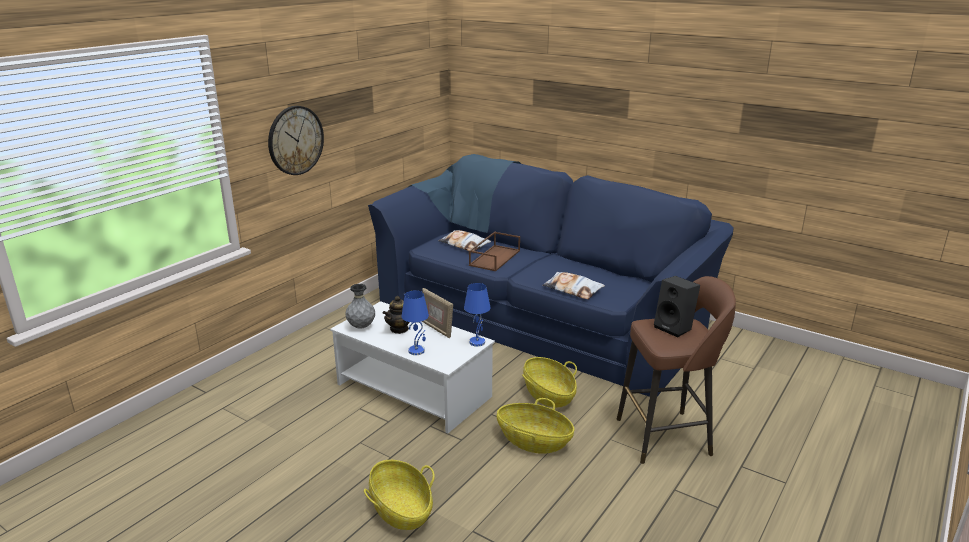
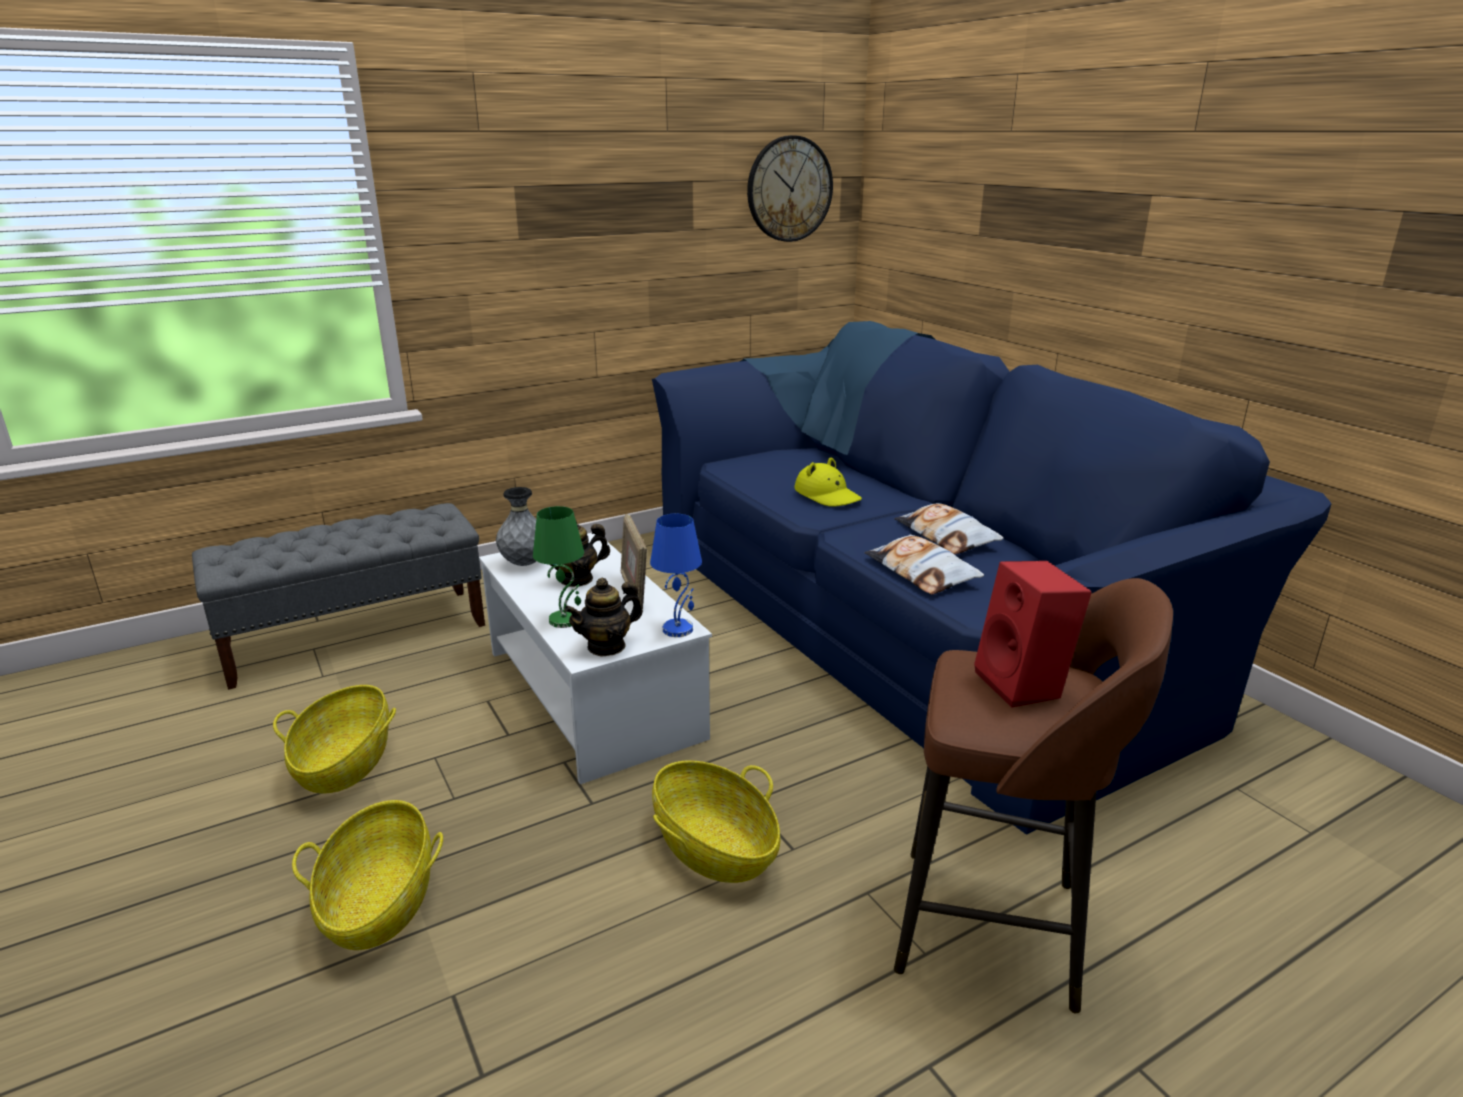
camera: 25 degrees right, 0 degrees up
(242, 394) = (357, 635): none -> grey bench
(295, 140) = (526, 250): wall clock -> wall clock (789, 189)
(417, 350) = (565, 620): blue table lamp -> green table lamp
(451, 358) = (606, 646): none -> teapot
(464, 245) = (799, 469): pillow -> pillow (946, 536)
(494, 257) = (827, 495): brown tray -> yellow hat
(548, 395) = (813, 765): basket -> basket (345, 763)
(675, 328) = (1025, 685): black speaker -> red speaker

